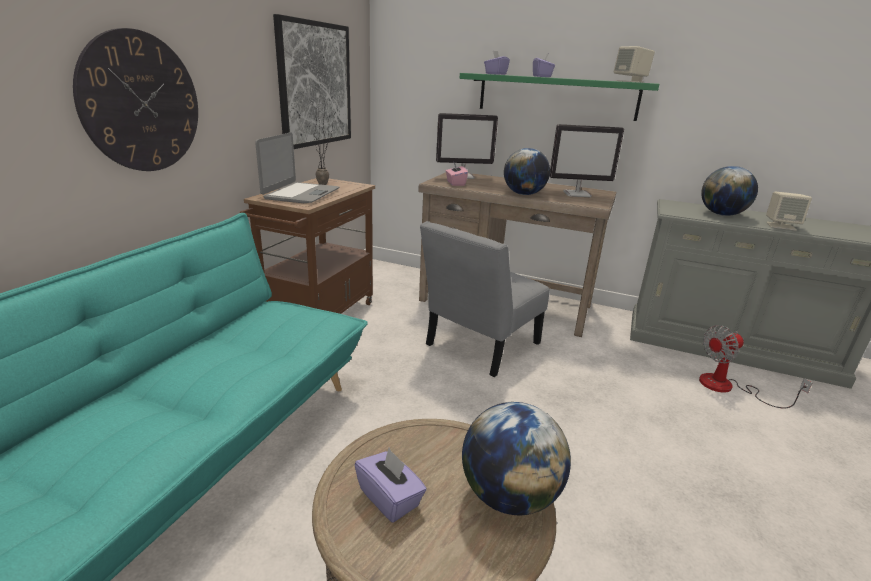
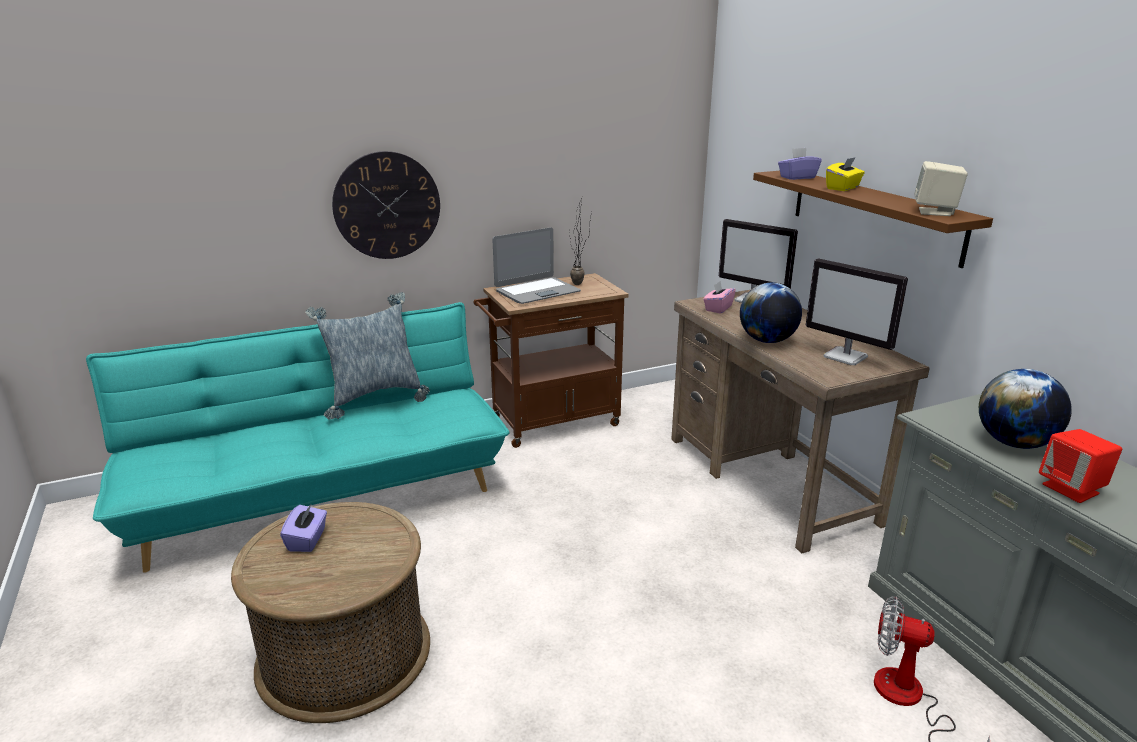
camera: 45 degrees right, 0 degrees up
(195, 343) = (373, 404): none -> pillow
(315, 85) = (601, 176): picture -> none
(479, 346) = (660, 510): grey chair -> none
(509, 495) = (360, 576): globe -> none
(542, 76) = (843, 188): purple tissue box -> yellow tissue box
(556, 96) = (873, 214): green shelf -> brown shelf
(781, 226) = (1071, 489): beige speaker -> red speaker

